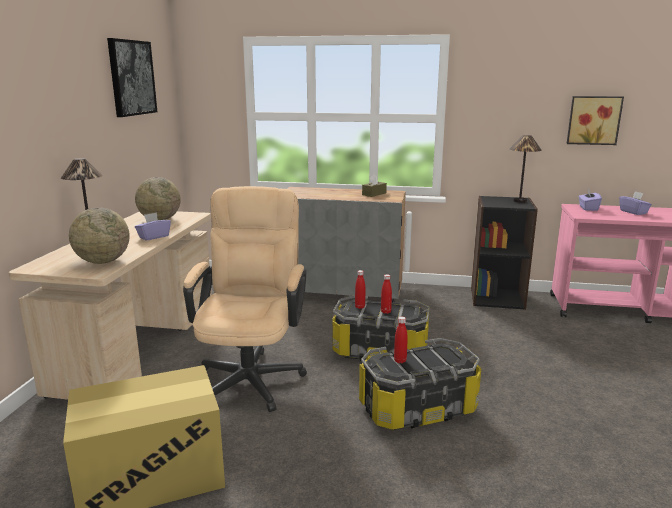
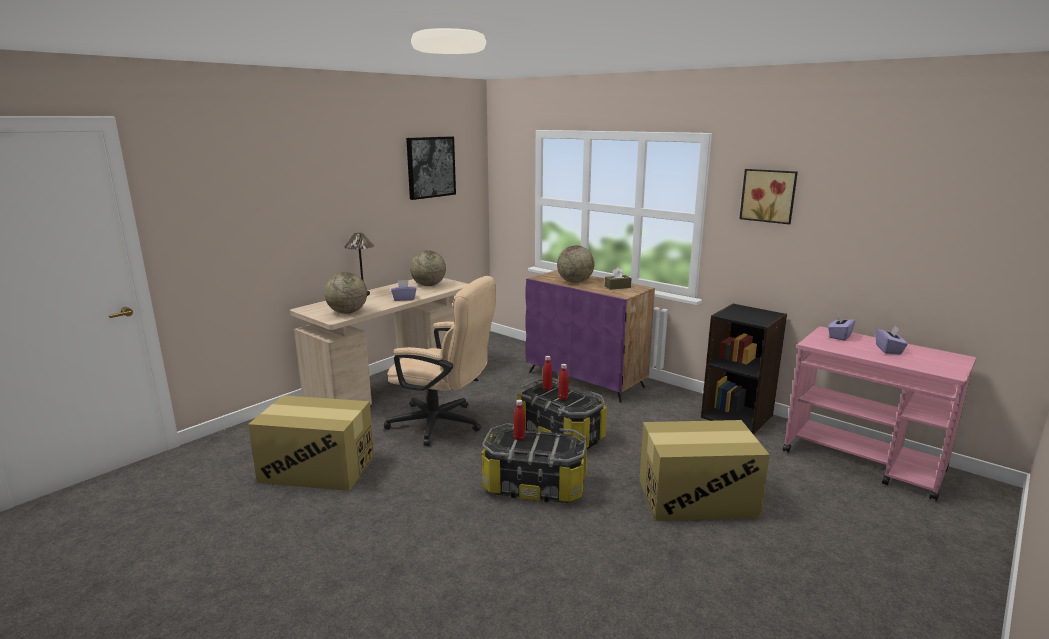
camera: 30 degrees right, 0 degrees up
(252, 375) = (443, 425): beige office chair -> beige office chair turned 75 degrees clockwise
(328, 195) = (575, 282): none -> globe
(342, 295) = (586, 379): grey cabinet -> purple cabinet
(519, 201) = (765, 316): table lamp -> none
(554, 374) = (696, 498): none -> cardboard box
(593, 120) = (864, 235): picture -> picture (768, 195)

